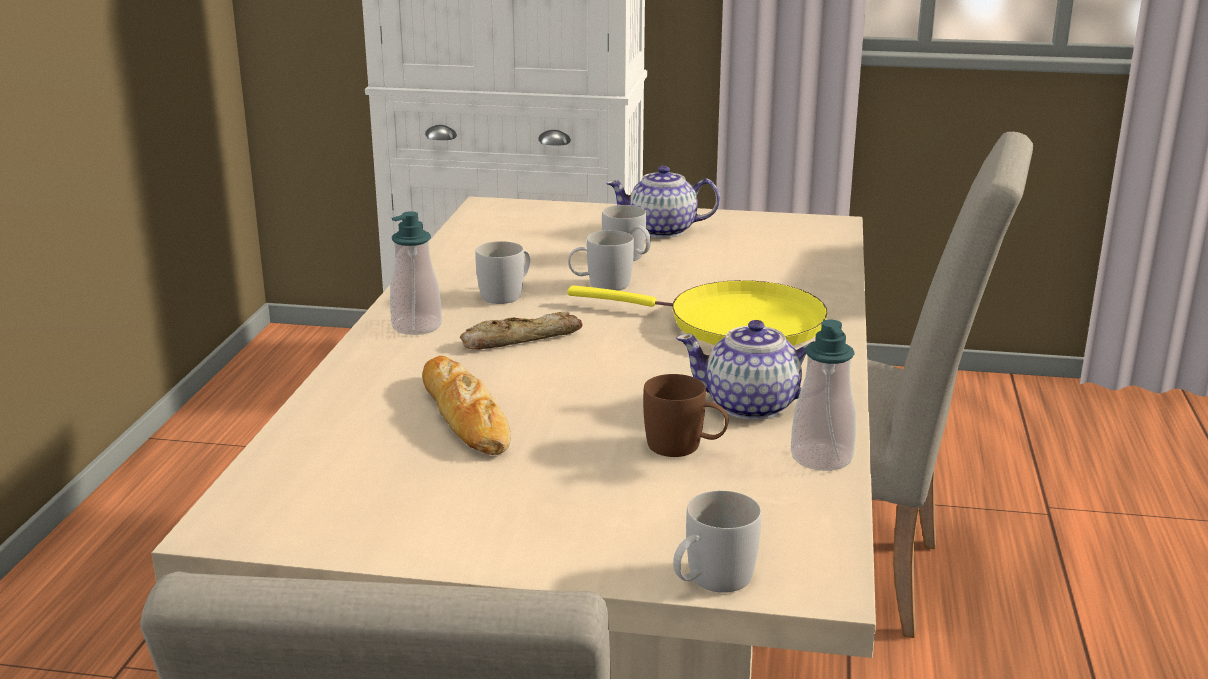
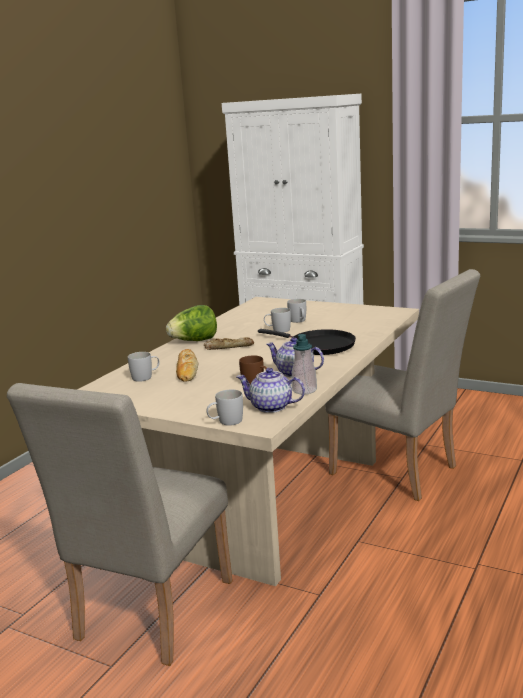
camera: 20 degrees right, 5 degrees down
(416, 326) = (194, 341): soap dispenser -> lettuce
(507, 294) = (238, 332): white mug -> white mug (146, 377)
(663, 230) = (323, 311): teapot -> teapot (271, 407)
(735, 324) = (318, 346): yellow frying pan -> black frying pan

